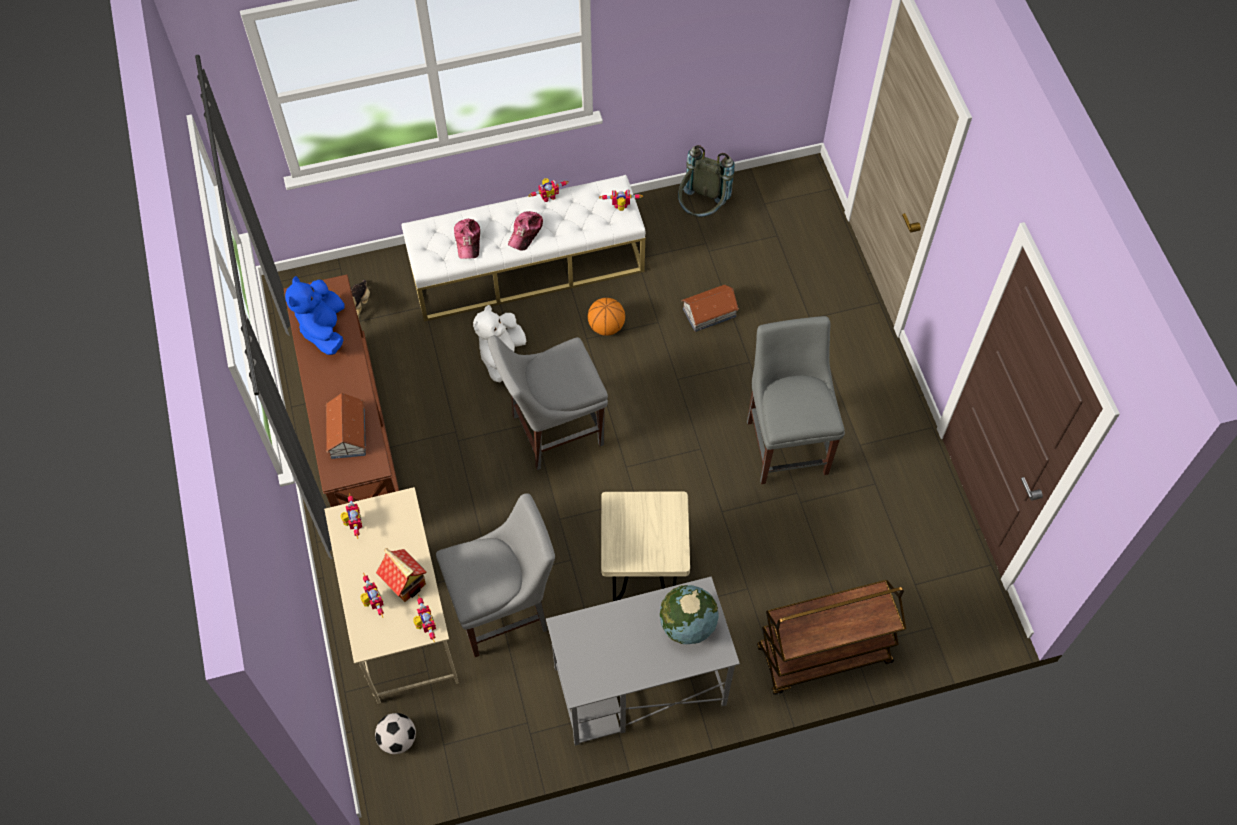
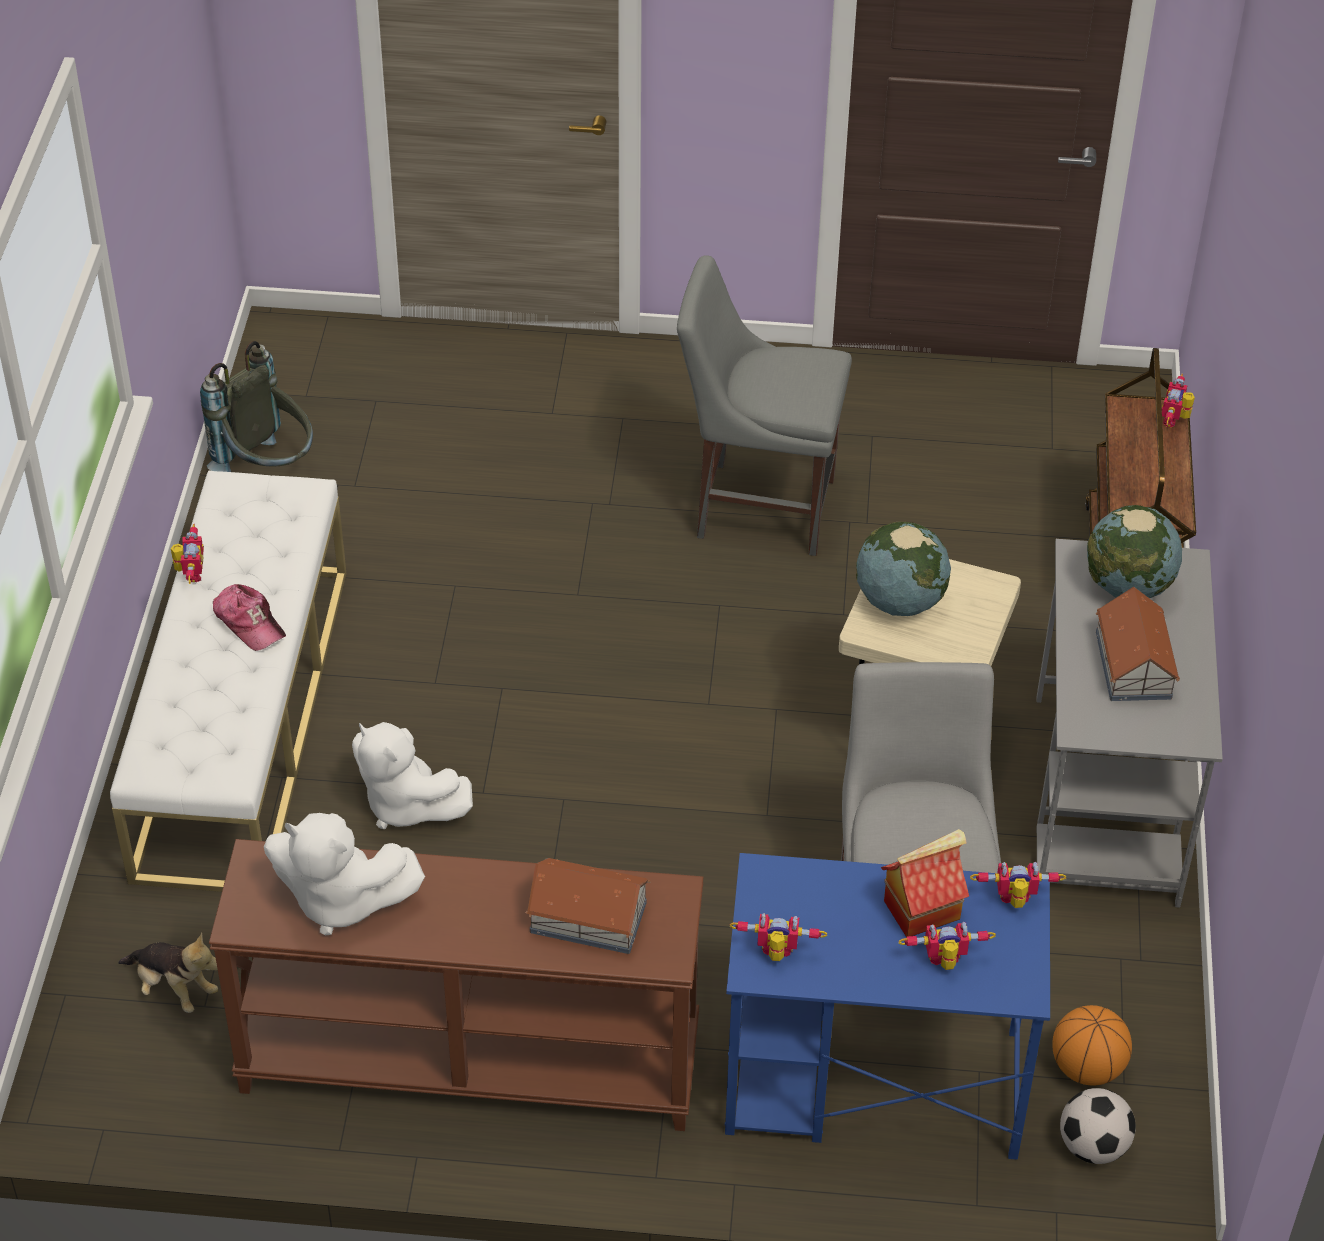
camera: 70 degrees left, 15 degrees down
(324, 329) = (340, 900): blue plush toy -> white plush toy
(403, 621) = (871, 1083): beige desk -> blue desk
(468, 241) = (216, 703): cap -> none
(552, 431) = (593, 777): grey chair -> none
(606, 326) = (426, 651): basketball -> basketball (1087, 1068)
(621, 208) = (276, 491): toy robot -> toy robot (1175, 420)
(643, 513) = (899, 601): none -> globe
(710, 312) = (474, 519): toy house -> toy house (1133, 664)

